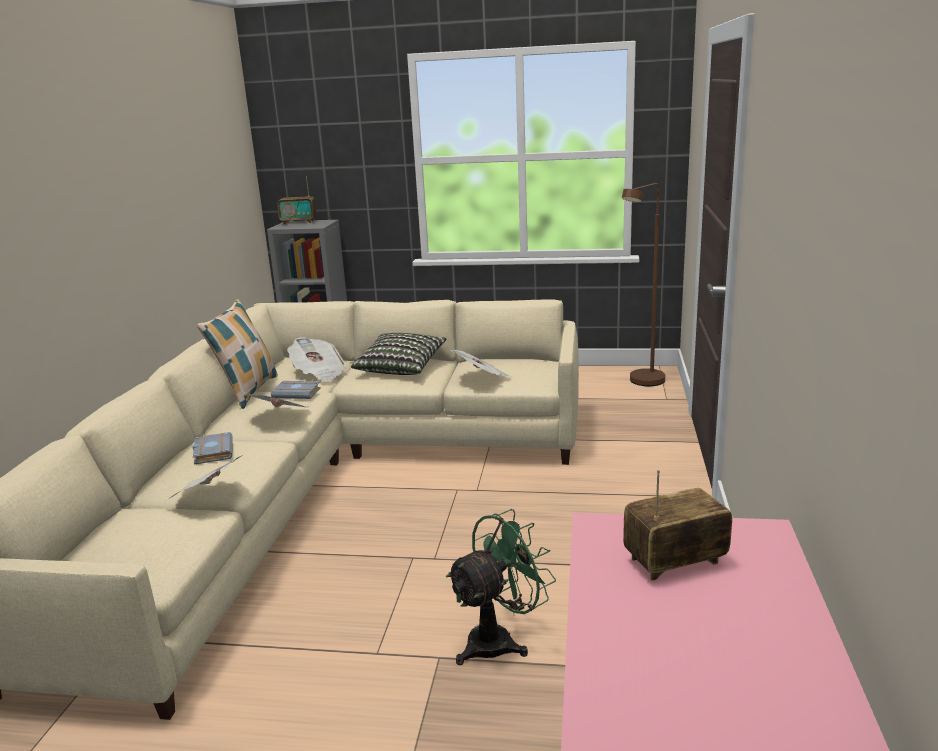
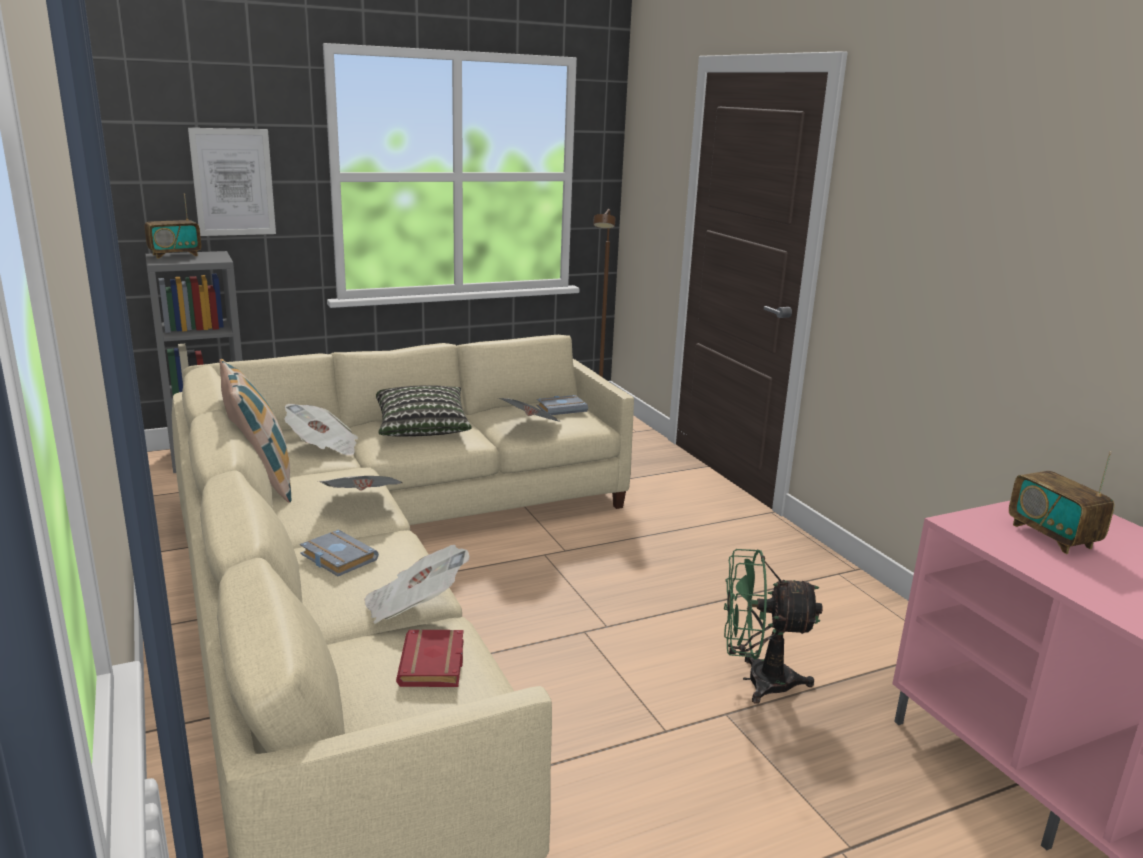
camera: 35 degrees left, 0 degrees up
(160, 538) = (434, 665): none -> red book
(298, 393) = (338, 473): grey book -> grey book (562, 409)
(343, 167) = (233, 182): none -> picture
(499, 640) = (757, 681): green fan -> green fan turned 105 degrees counterclockwise
(675, 562) = (1052, 536): radio -> radio turned 60 degrees counterclockwise

